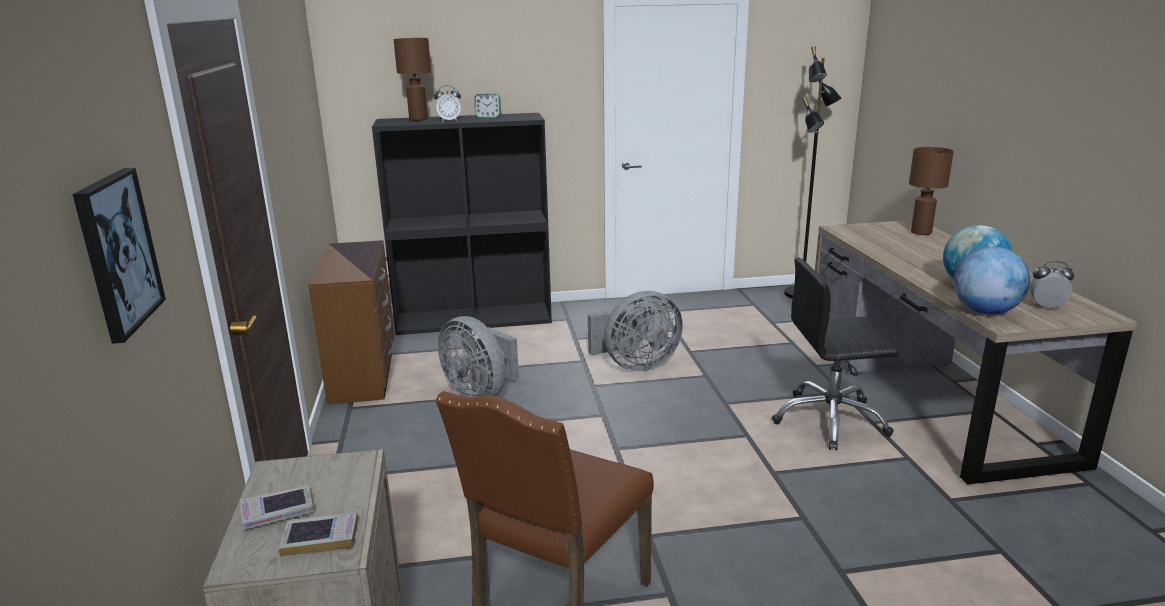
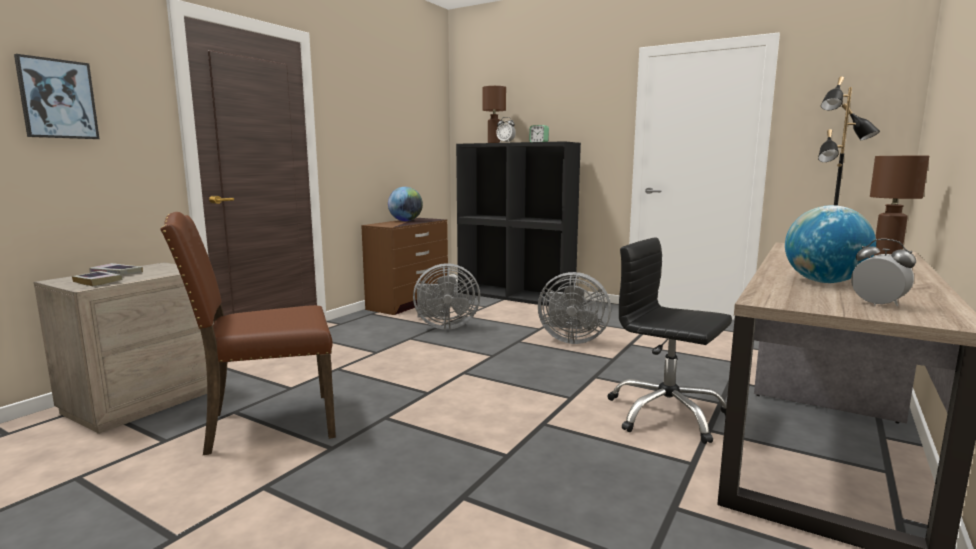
camera: 40 degrees right, 10 degrees down
(480, 394) = (444, 326): grey fan -> grey fan turned 90 degrees counterclockwise
(985, 311) = (775, 293): globe -> globe (405, 221)

